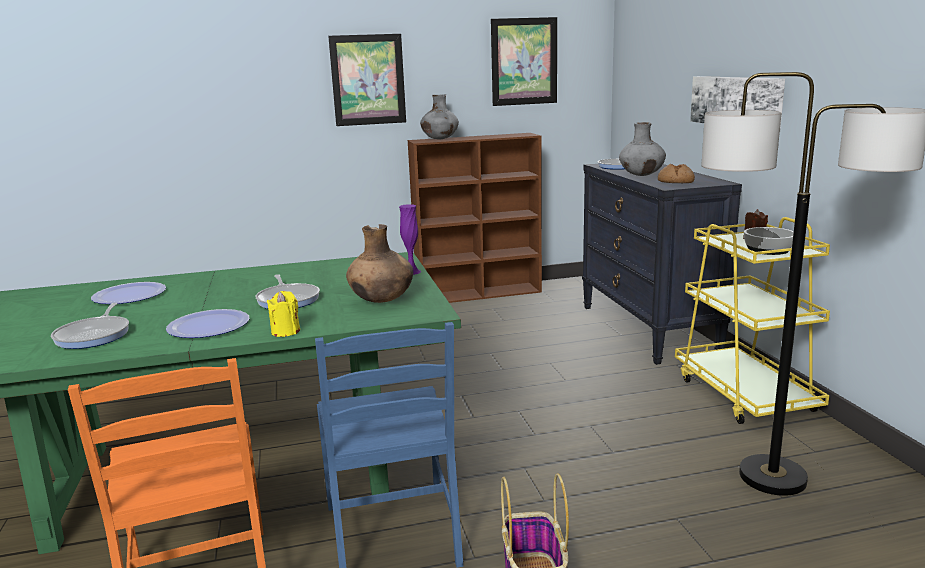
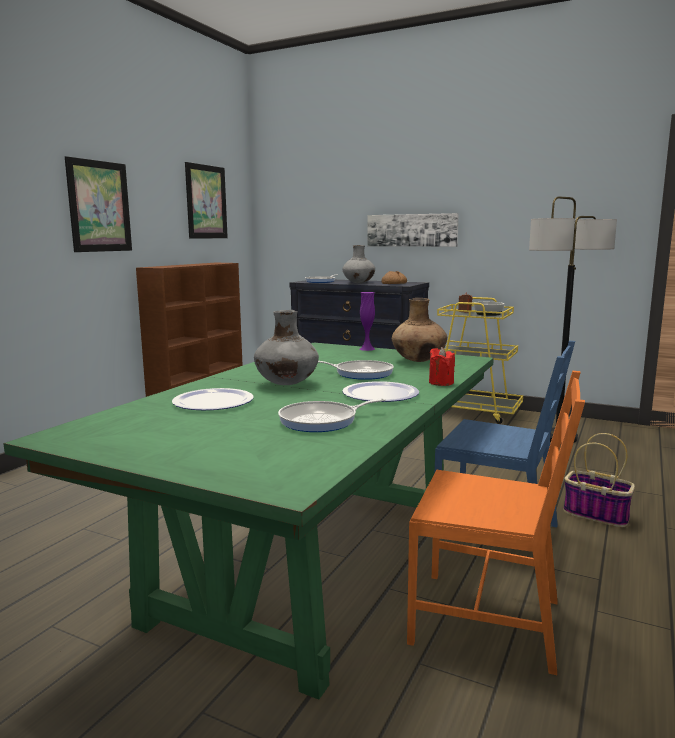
camera: 50 degrees left, 5 degrees down
(95, 335) = (322, 421): frying pan -> frying pan turned 120 degrees clockwise
(285, 331) = (441, 383): yellow candle -> red candle
(440, 139) = (167, 266): grey vase -> grey vase (287, 384)

